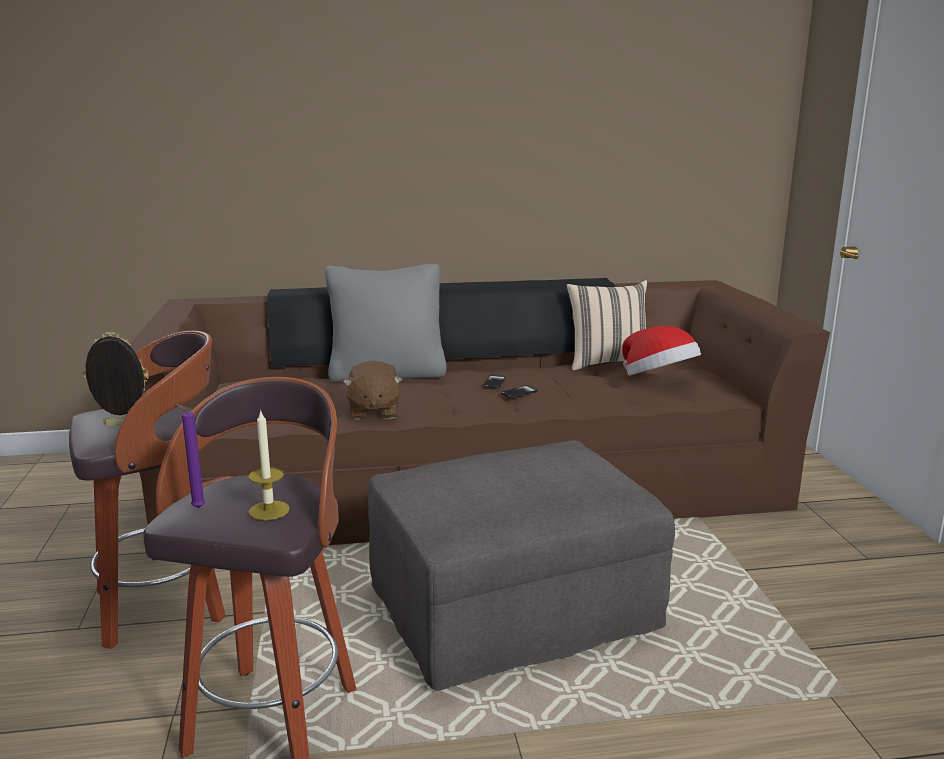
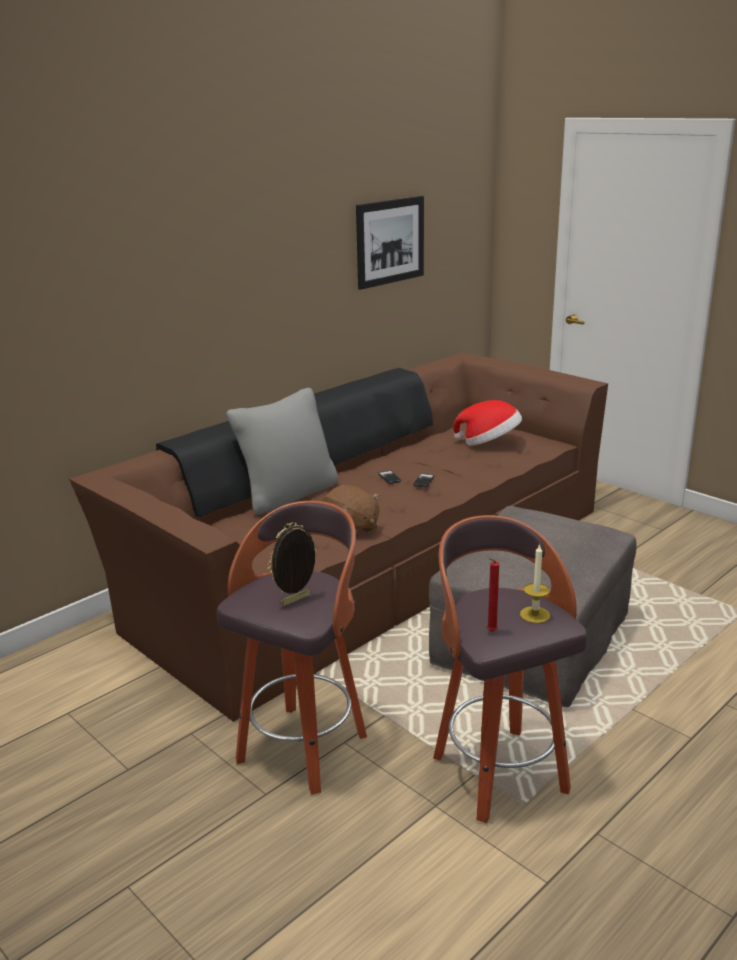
camera: 35 degrees left, 5 degrees up
(196, 508) = (490, 632): purple candle -> red candle
(607, 363) = (427, 438): beige pillow -> none
(612, 127) = (390, 241): none -> picture

